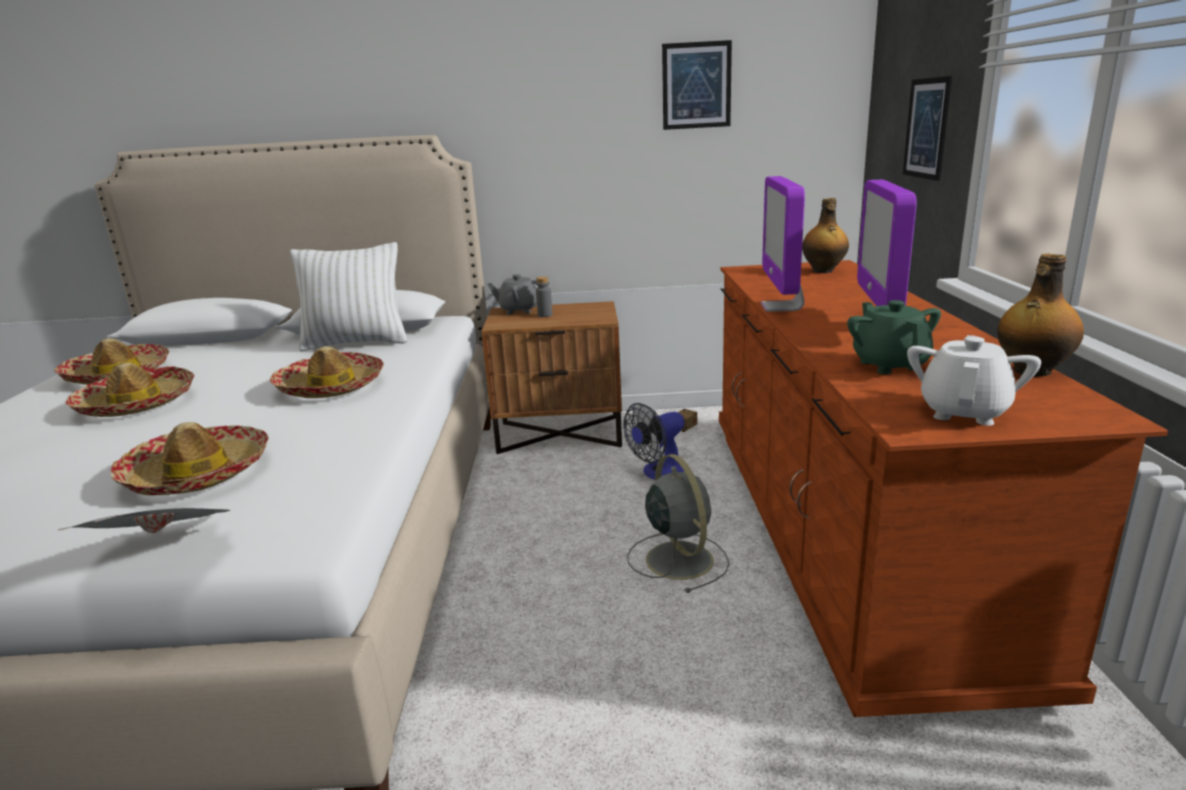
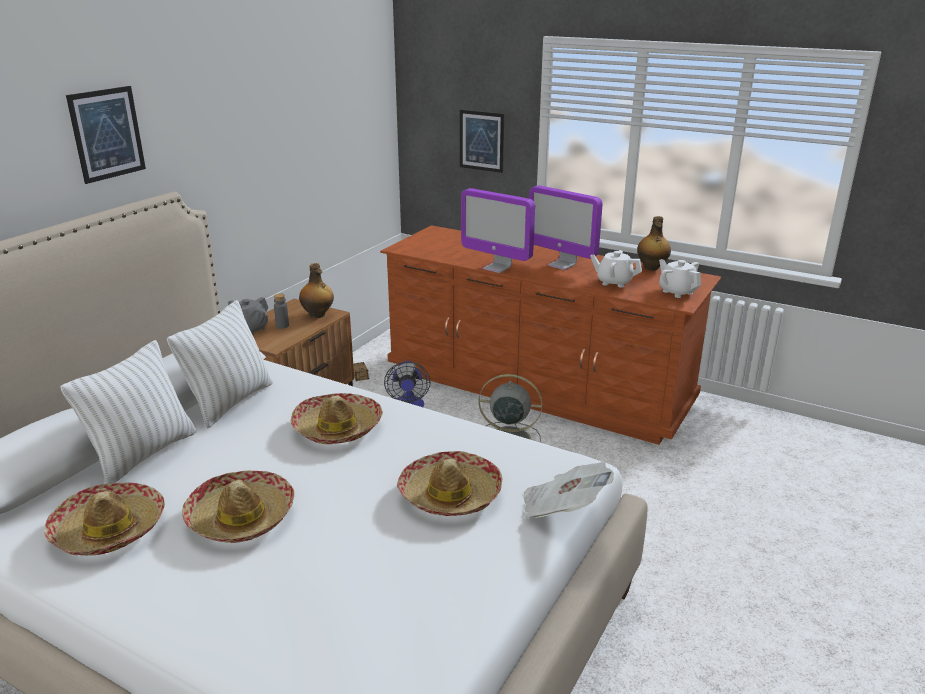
camera: 60 degrees left, 5 degrees up
(244, 349) = (143, 454): none -> white pillow
(696, 85) = (319, 116): picture -> picture (107, 134)
(823, 271) = (444, 237): bottle -> bottle (318, 315)
(889, 365) = (614, 282): green teapot -> white teapot

